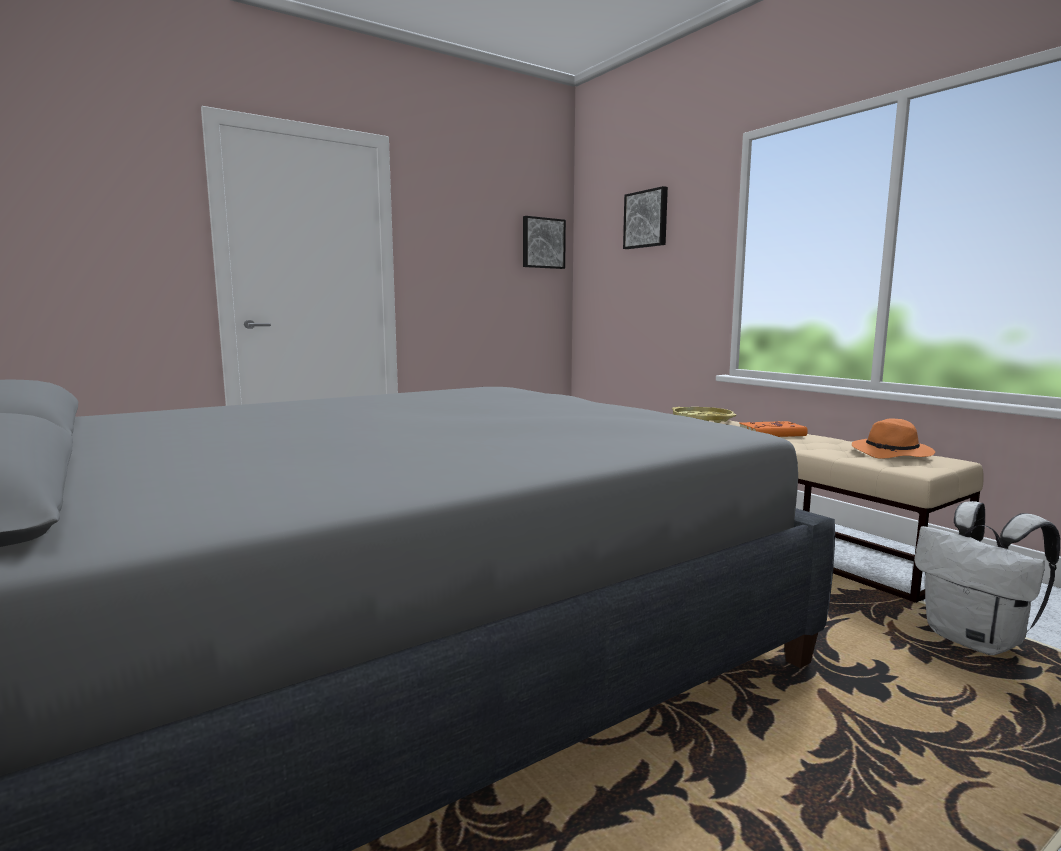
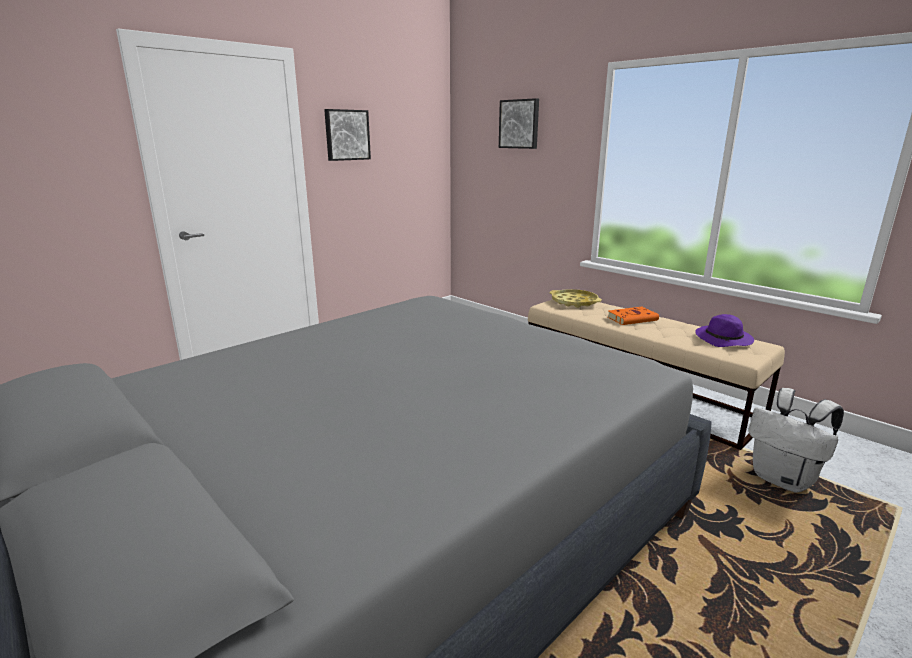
camera: 10 degrees left, 10 degrees up
(542, 243) = (426, 137): picture -> picture (346, 135)
(892, 454) = (724, 340): orange hat -> purple hat

